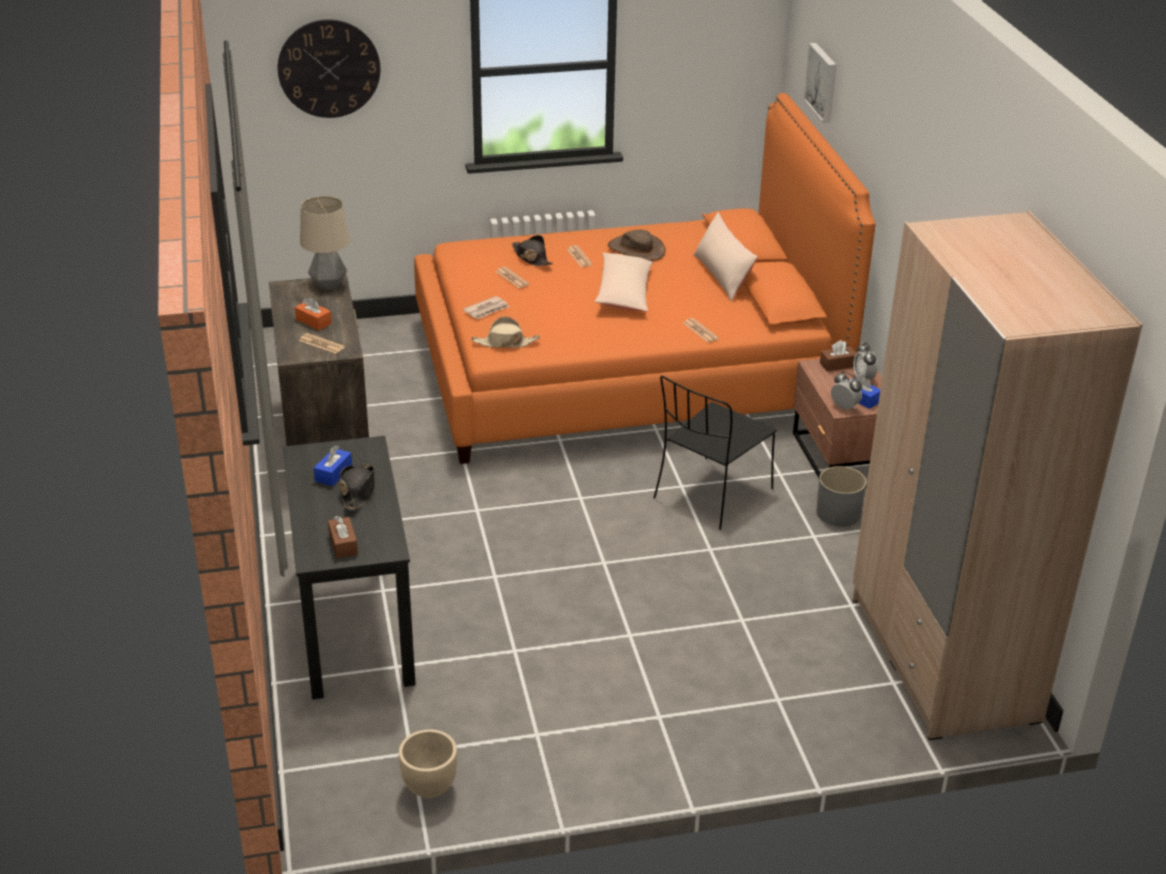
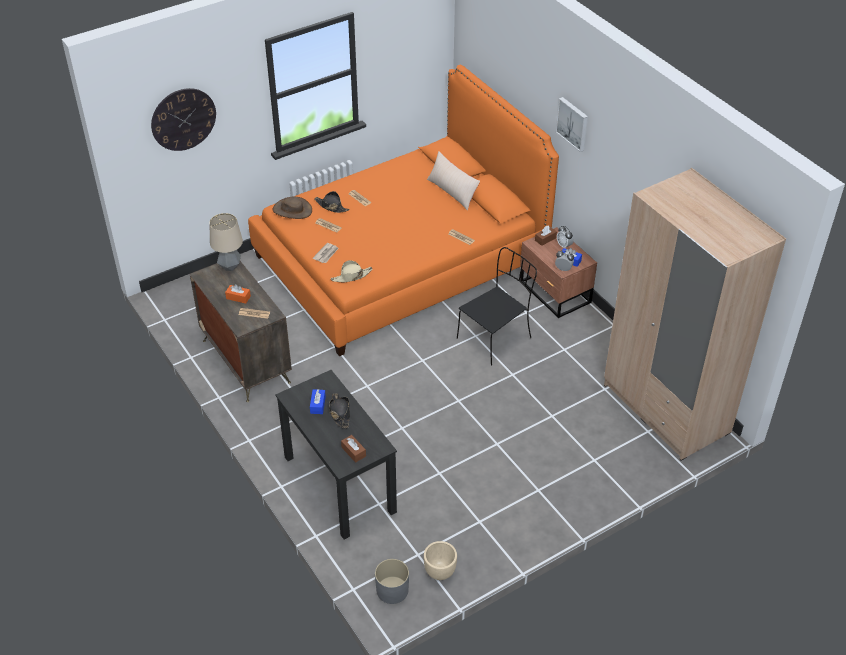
camera: 20 degrees left, 10 degrees up
(624, 292) = (401, 219): beige pillow -> none
(636, 249) = (391, 183): brown hat -> brown hat (292, 210)
(711, 495) = (495, 337): black chair -> black chair turned 150 degrees counterclockwise
(823, 82) = (494, 62): picture -> picture (573, 123)
(838, 513) = (570, 330): grey planter -> grey planter (392, 590)

